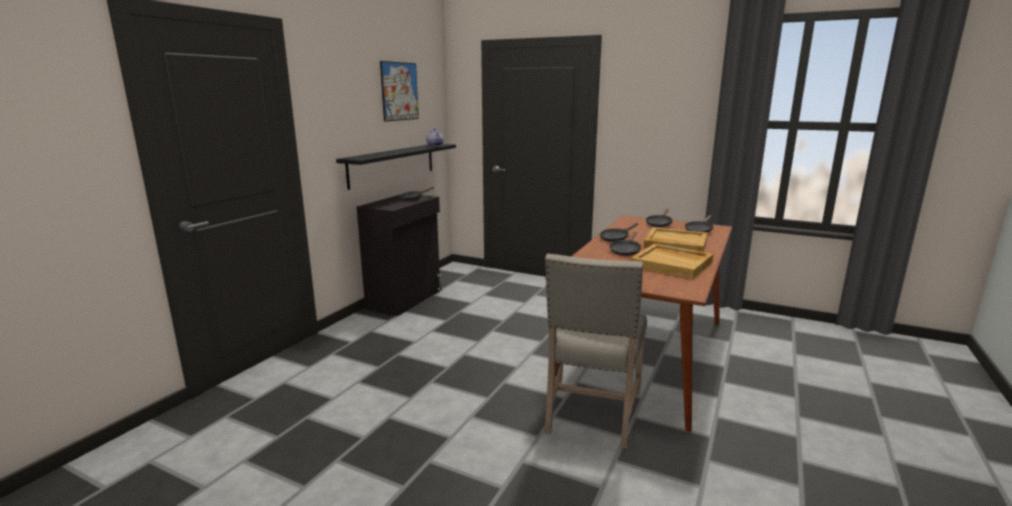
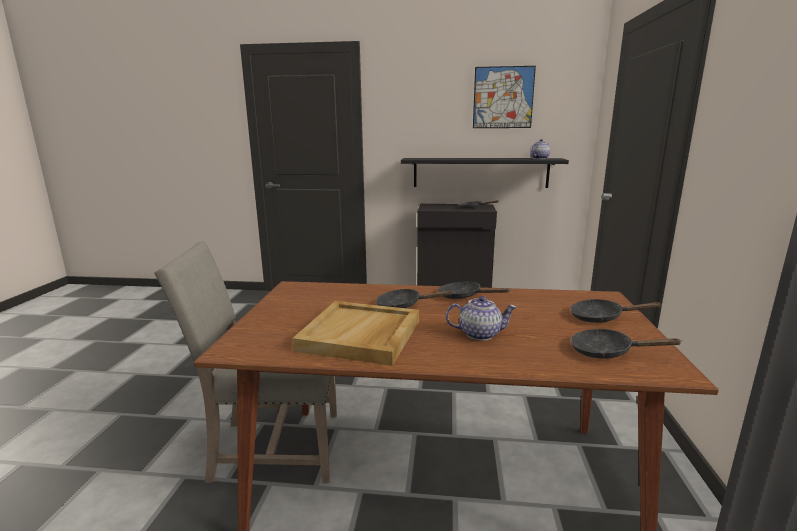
camera: 70 degrees right, 0 degrees up
(675, 243) = (480, 334): beige tray -> teapot

